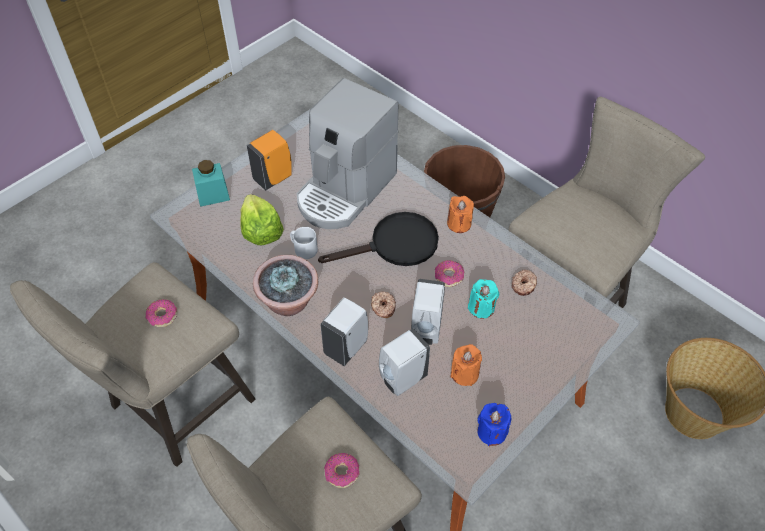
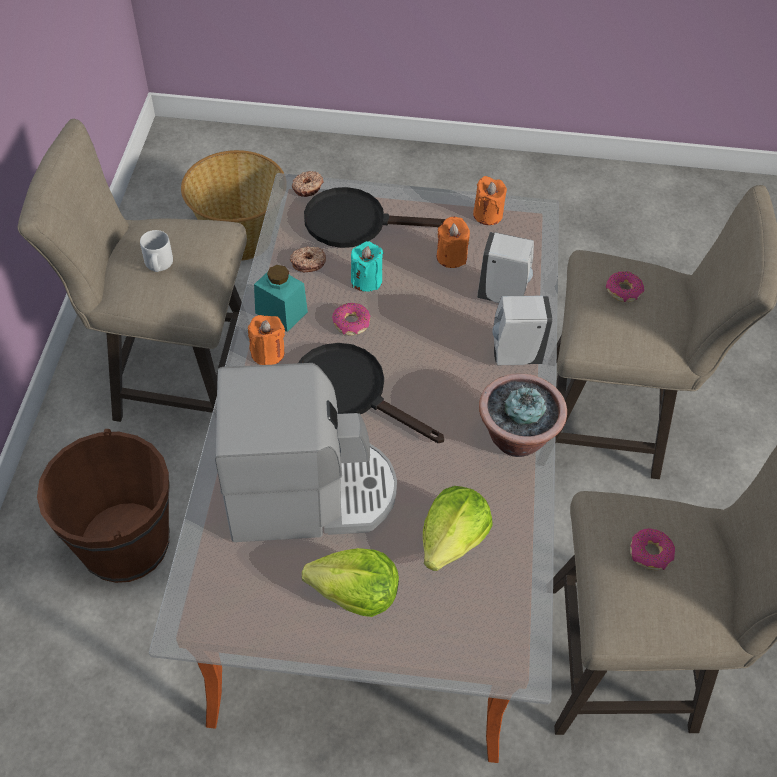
camera: 130 degrees left, 0 degrees up
(213, 194) = (448, 647): turquoise jar -> turquoise jar (281, 312)
(274, 178) = (355, 594): orange soap dispenser -> lettuce
(303, 249) = (436, 474): grey mug -> grey mug (158, 264)
(383, 307) = (441, 354): donut -> donut (308, 188)
(426, 330) = (434, 307): white soap dispenser -> none
(492, 432) = (487, 215): blue candle -> orange candle
(545, 337) = (357, 223): none -> black frying pan

